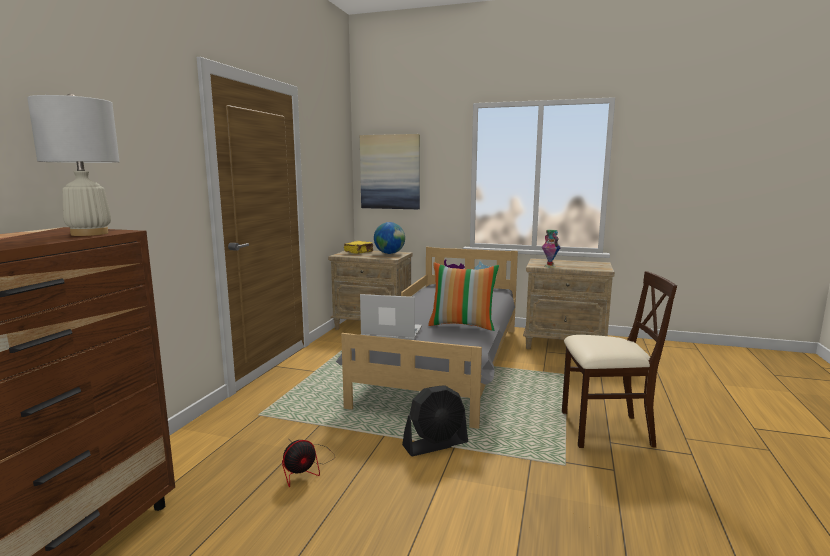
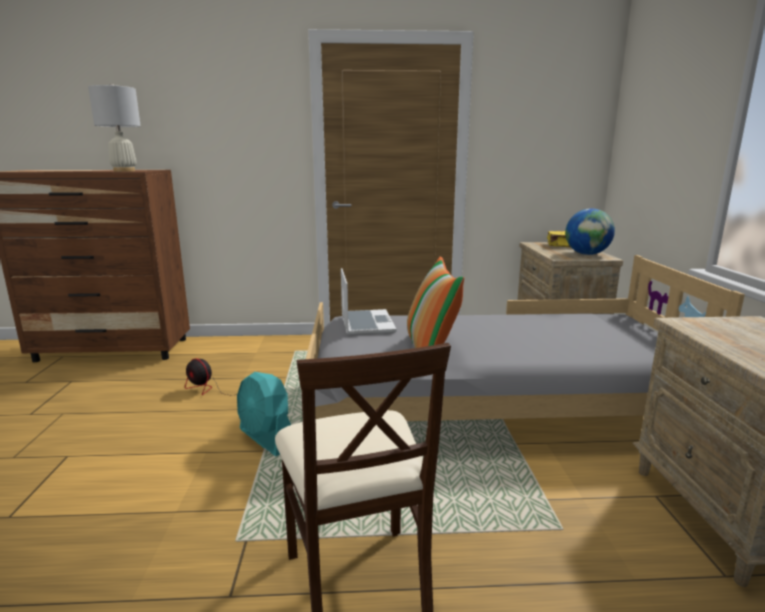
camera: 70 degrees right, 5 degrees up
(390, 172) = (643, 133): picture -> none
(435, 444) = (267, 438): black fan -> turquoise fan
(550, 266) = (701, 332): vase -> none

